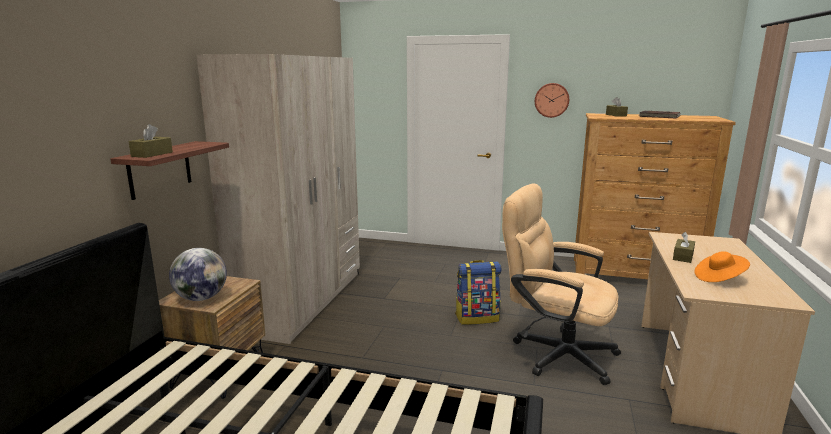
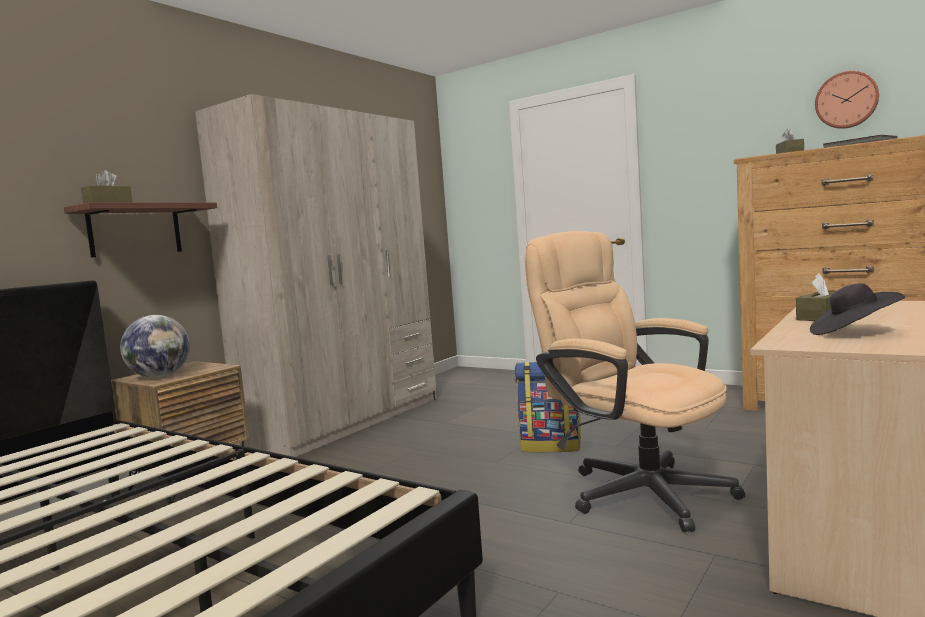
camera: 20 degrees right, 10 degrees down
(551, 100) = (701, 153): wall clock -> wall clock (846, 100)
(719, 278) = (853, 332): orange hat -> black hat

